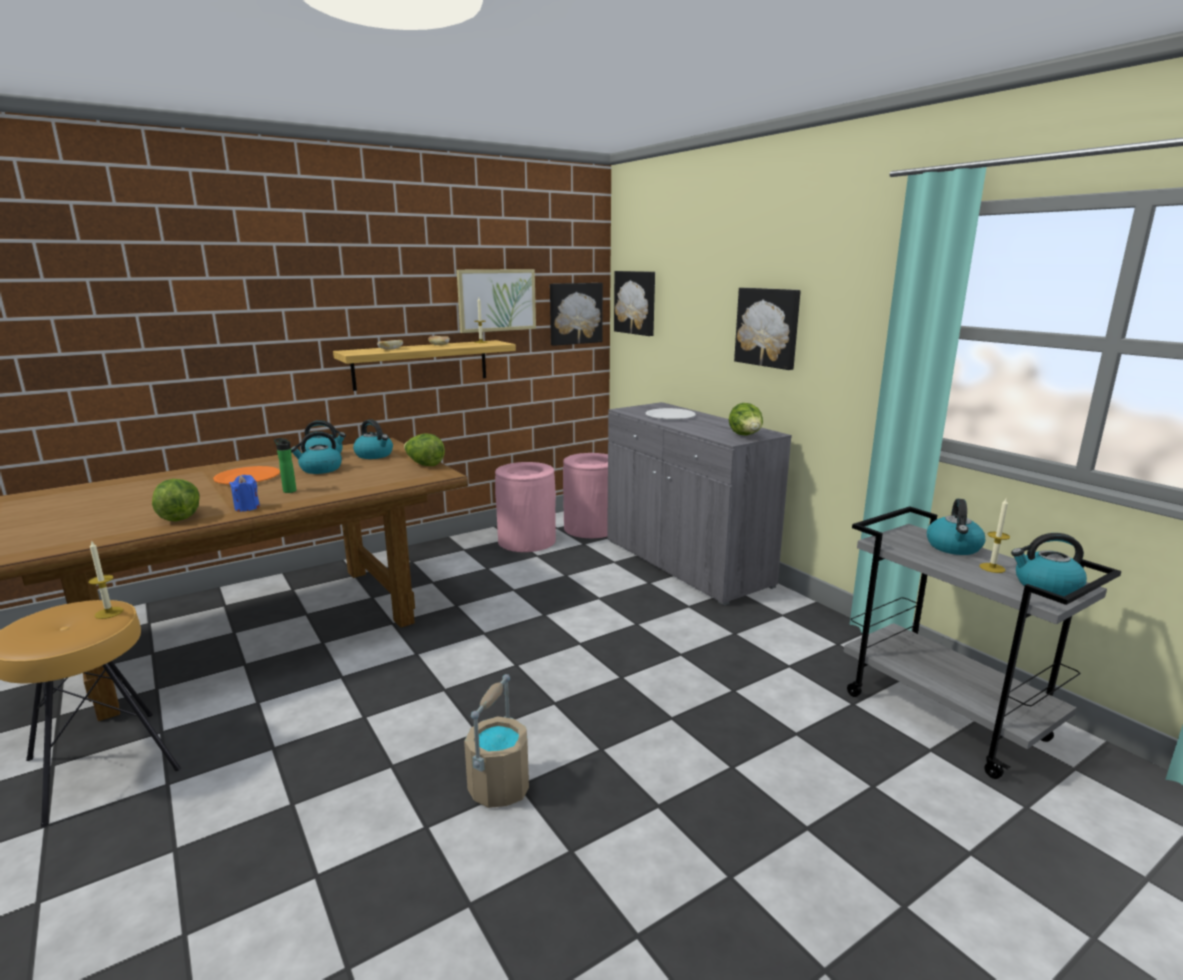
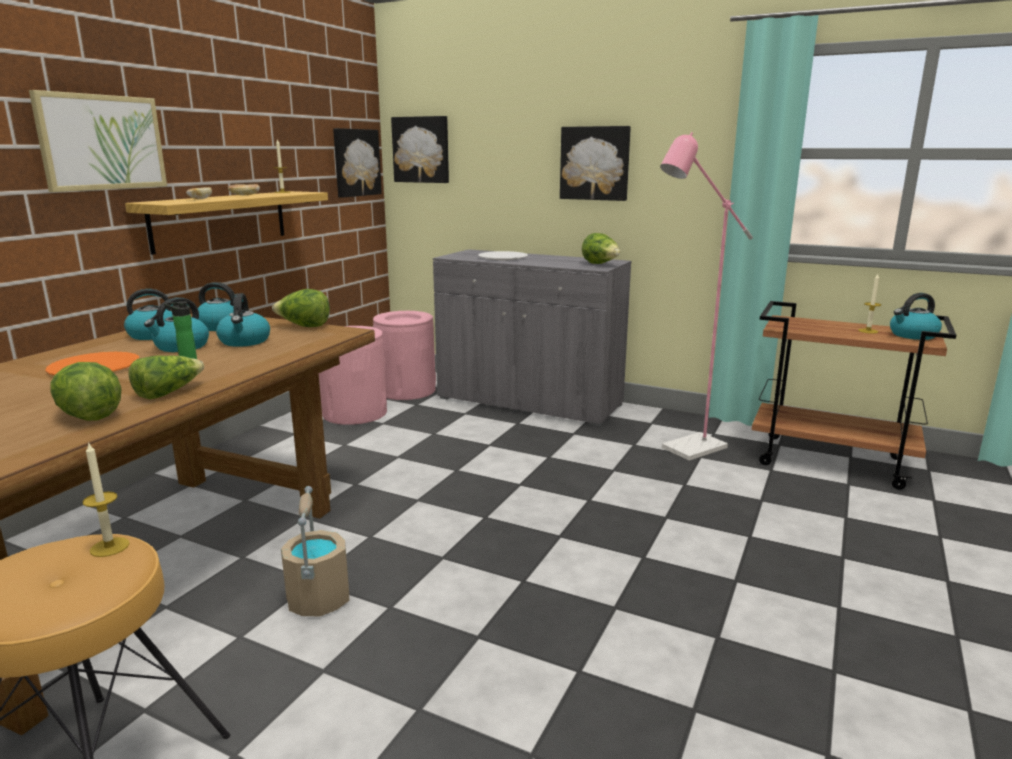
camera: 30 degrees left, 0 degrees up
(247, 507) = (168, 392): blue candle -> lettuce
(496, 300) = (287, 144): picture -> picture (102, 142)
(499, 786) = (600, 615): beige bucket -> beige bucket (318, 599)
(782, 655) = (686, 450): none -> pink floor lamp
(946, 716) = (832, 461): grey cart -> brown cart
(954, 547) = (826, 324): kettle -> kettle (245, 341)

